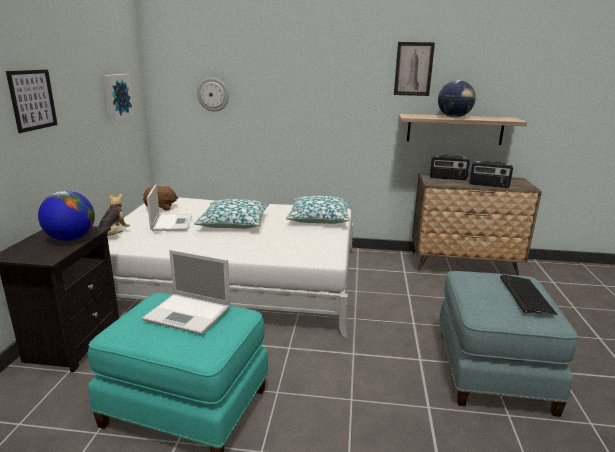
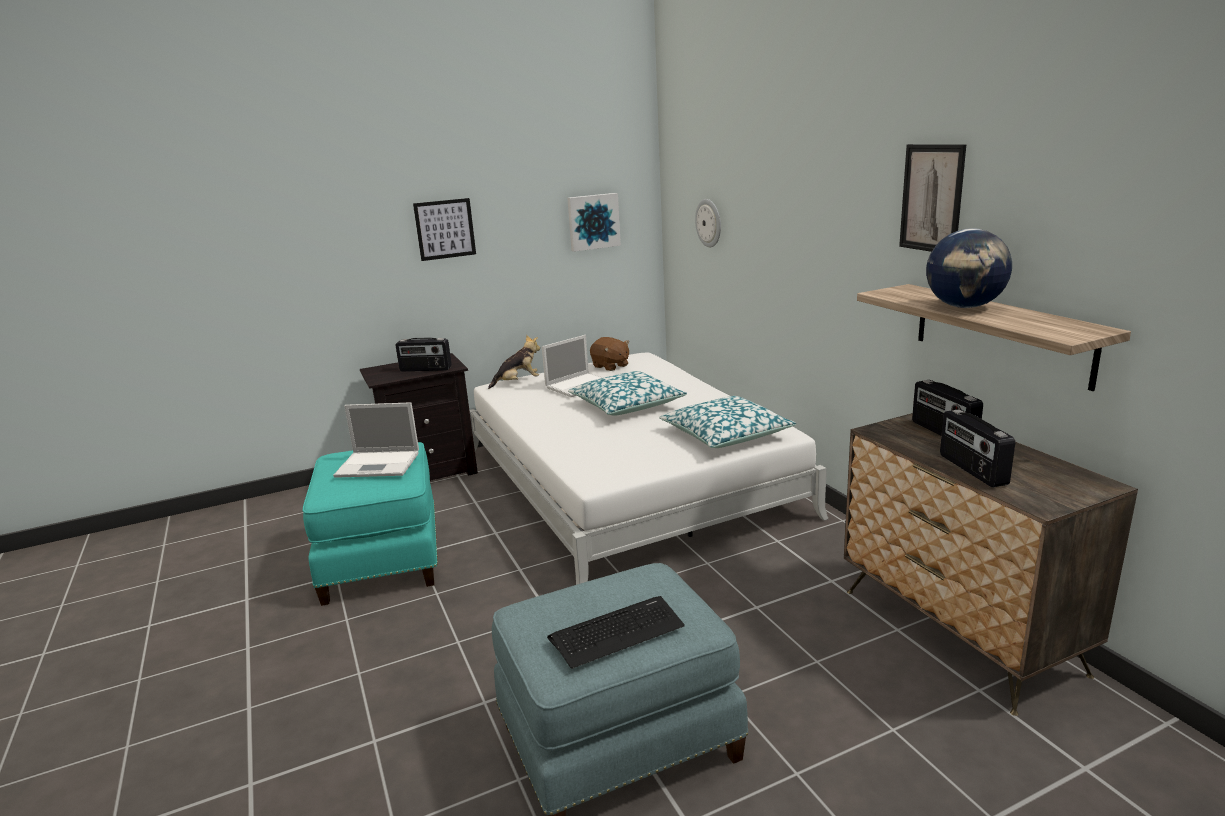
camera: 60 degrees right, 0 degrees up
(71, 238) = (425, 369): globe -> radio
(189, 313) = (379, 464): laptop -> laptop turned 75 degrees counterclockwise

